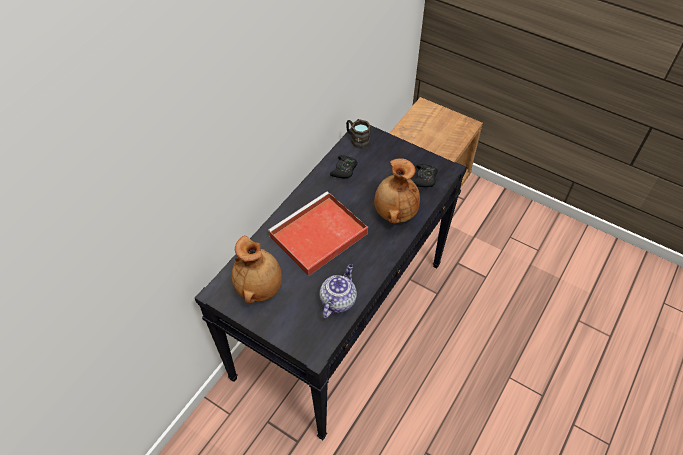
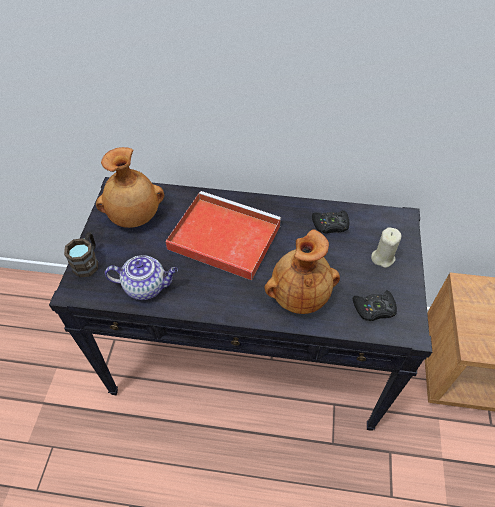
camera: 65 degrees right, 0 degrees up
(357, 139) = (385, 219): brown mug -> brown mug (88, 262)
(388, 156) = (382, 257): none -> beige candle

